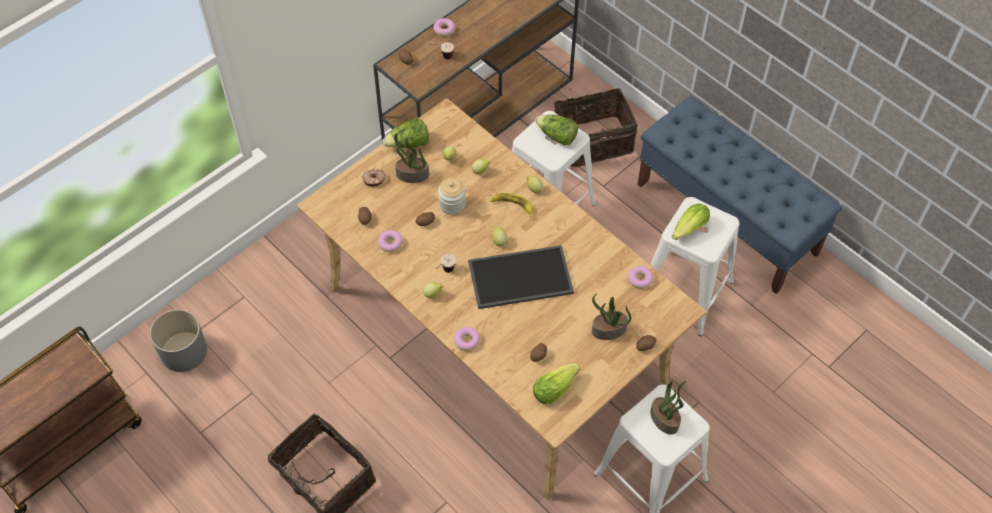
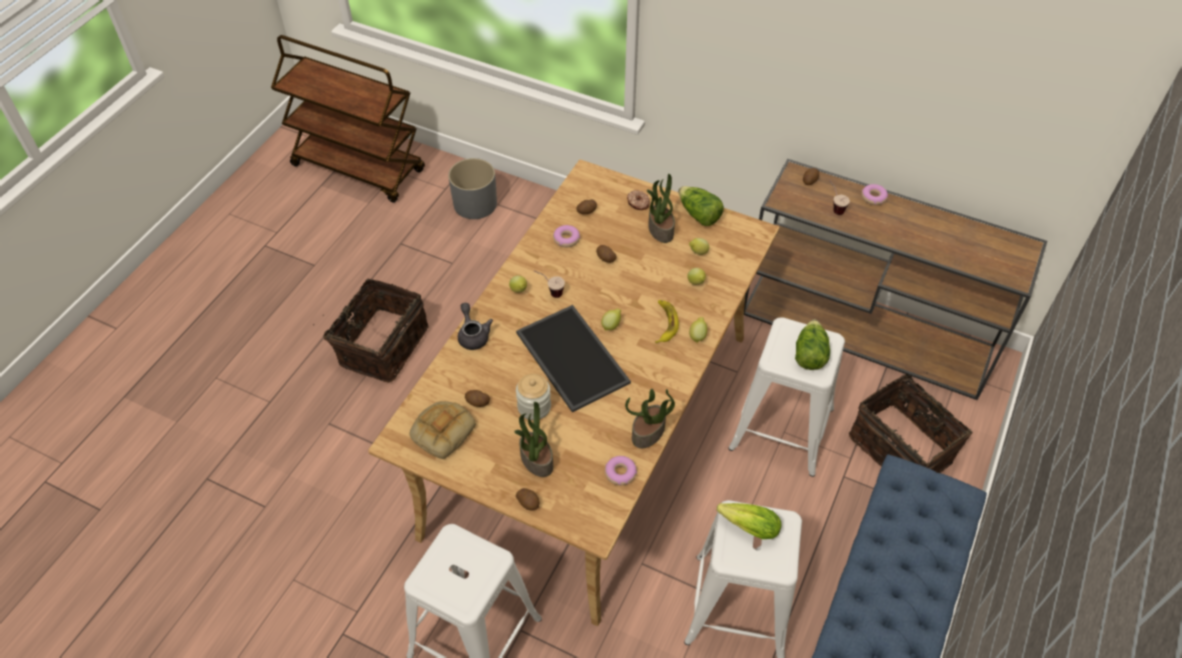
camera: 70 degrees right, 5 degrees down
(452, 204) = (639, 272): jar -> jar (534, 407)
(467, 340) = (473, 335): donut -> grey teapot
(557, 387) = (442, 430): lettuce -> bread
(665, 419) = (463, 570): potted plant -> potted plant (648, 433)

